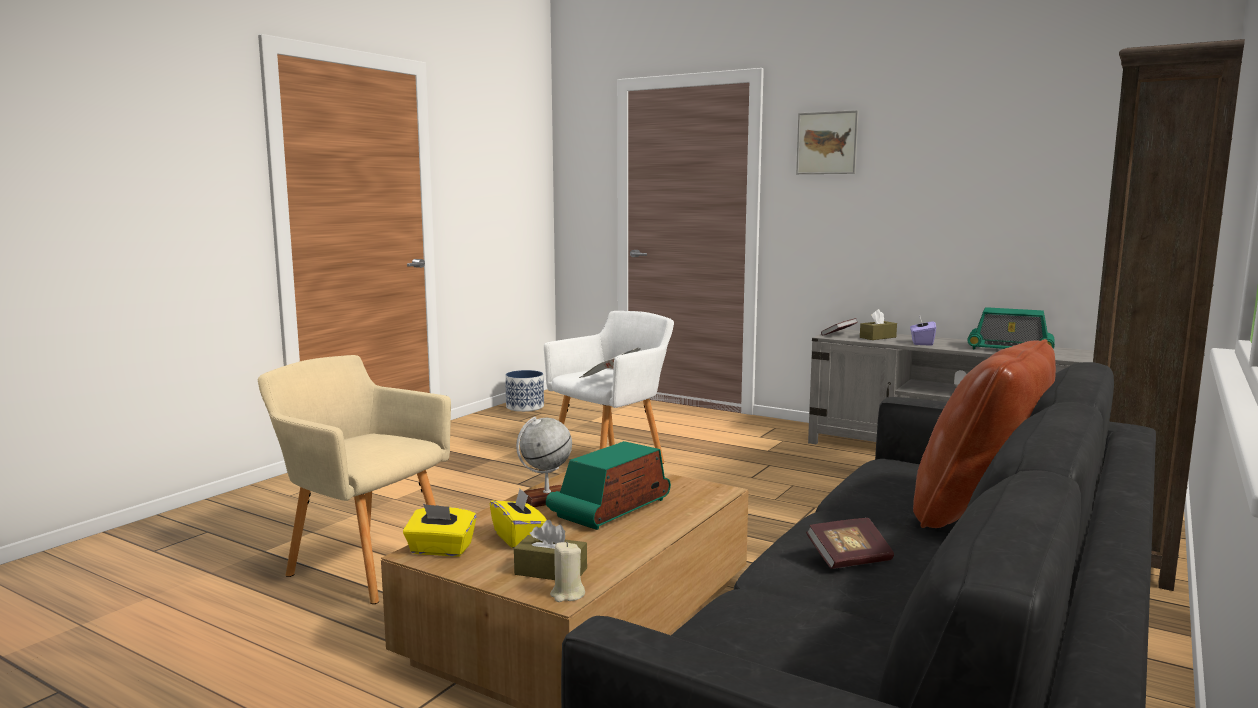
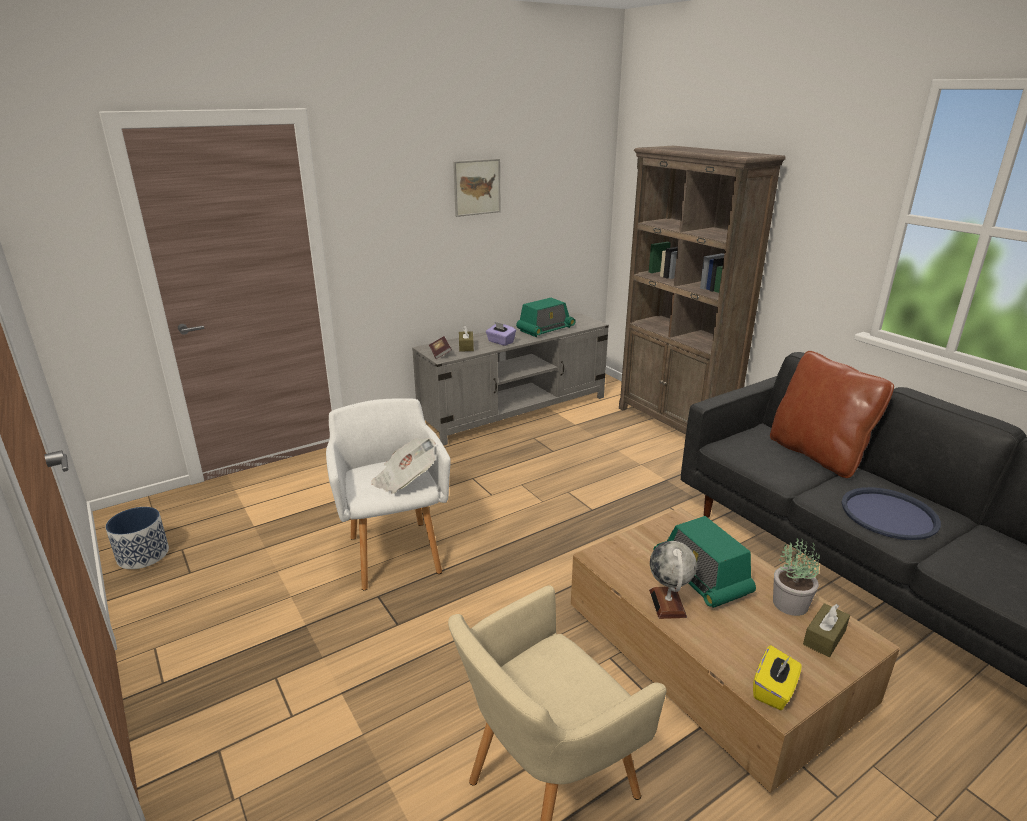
camera: 65 degrees left, 15 degrees up
(519, 538) = (755, 639): yellow tissue box -> none
(567, 595) = (865, 639): beige candle -> none
(603, 552) = (790, 603): none -> potted plant
(827, 143) = (382, 186): picture -> picture (477, 187)
(849, 559) = (889, 514): book -> blue tray

